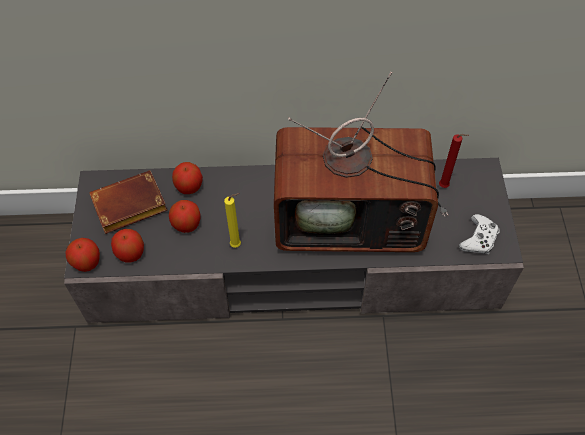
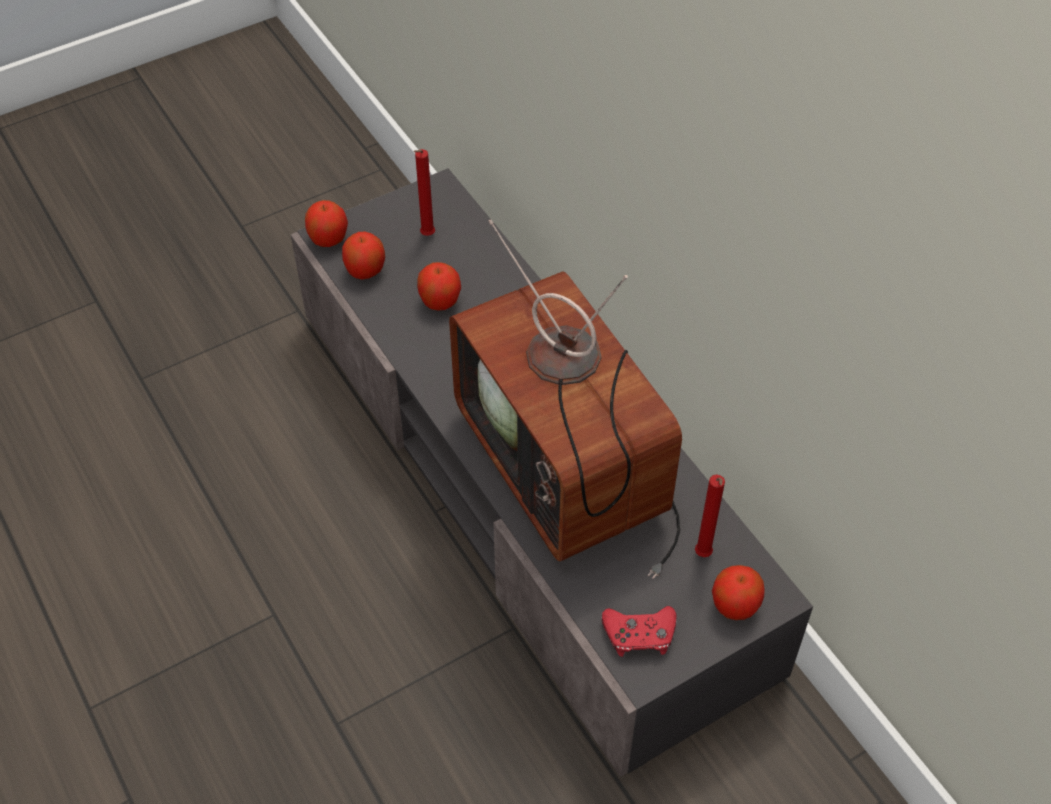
camera: 60 degrees right, 5 degrees down
(128, 208) = (426, 236): brown book -> red candle
(189, 187) = (497, 277): apple -> apple (735, 606)
(237, 245) = (444, 364): yellow candle -> none
(479, 239) = (639, 634): white game controller -> red game controller

